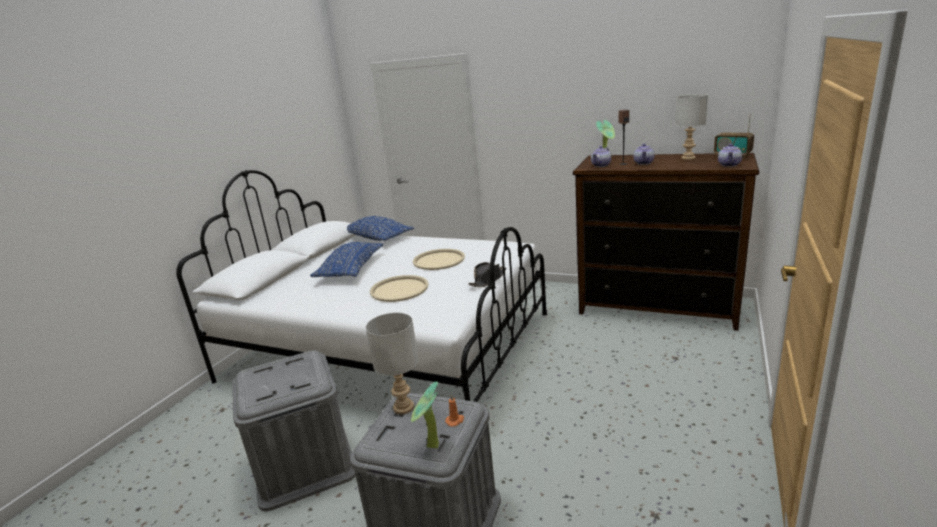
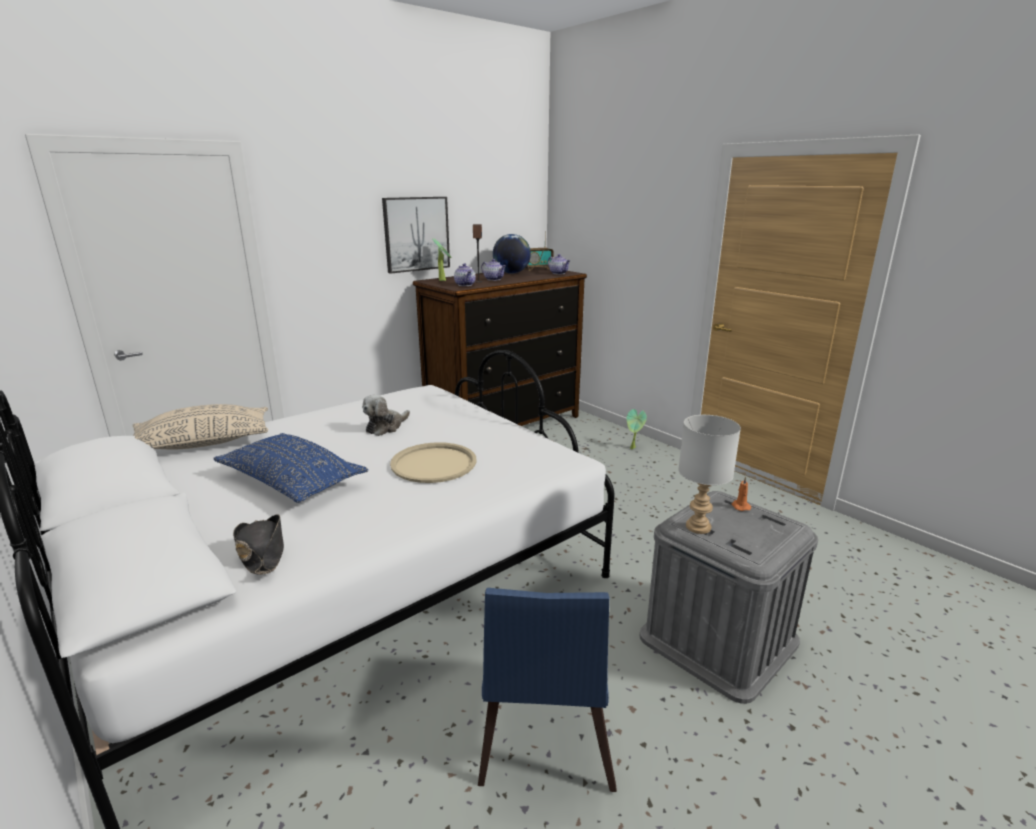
camera: 65 degrees left, 0 degrees up
(304, 464) = (544, 734): grey storage box -> blue chair
(377, 238) = (203, 443): blue pillow -> beige pillow
(431, 448) = (778, 527): potted plant -> potted plant (633, 448)
(439, 260) = (386, 427): beige tray -> plush toy
(488, 280) = (492, 419): black hat -> black hat (262, 552)
(597, 115) = (416, 234): none -> picture
(687, 158) = (511, 273): grey table lamp -> globe

